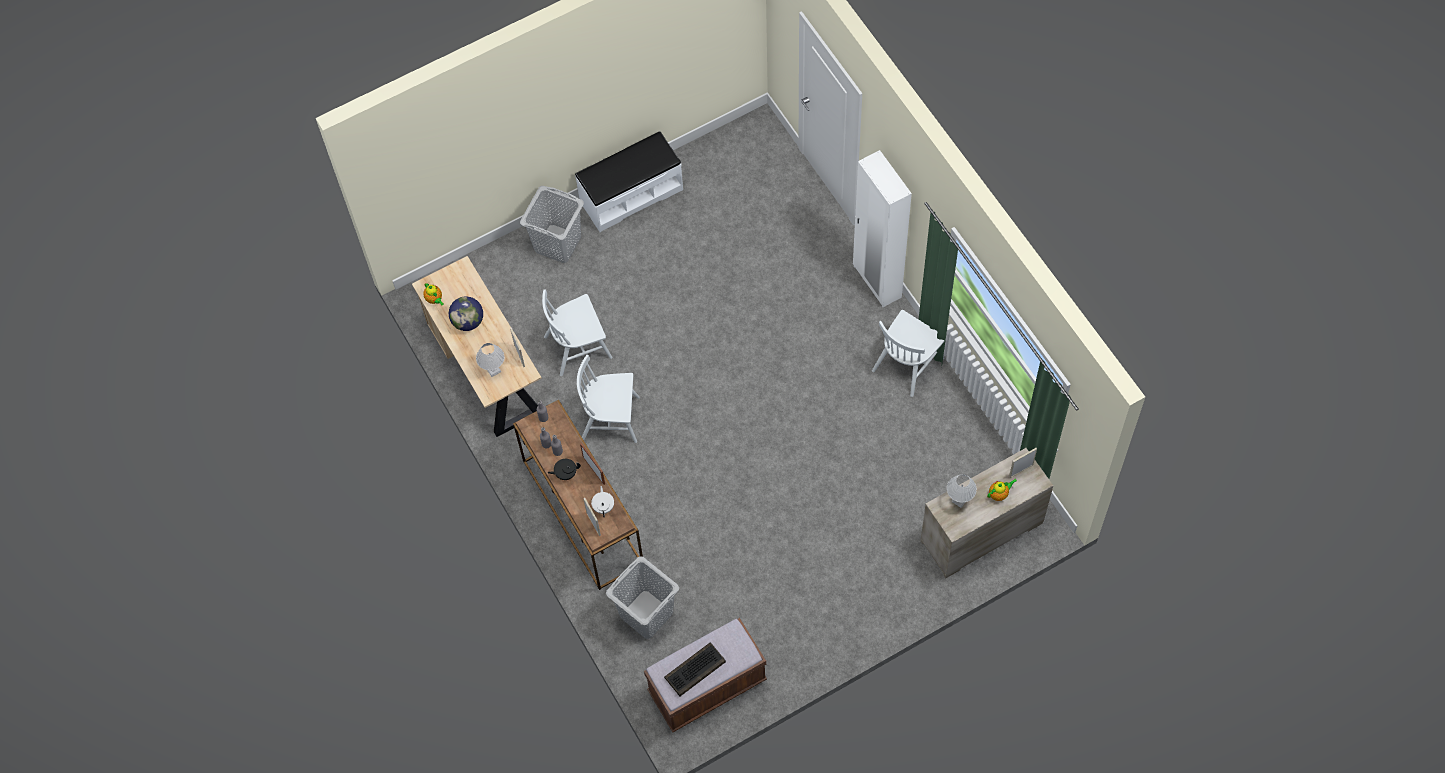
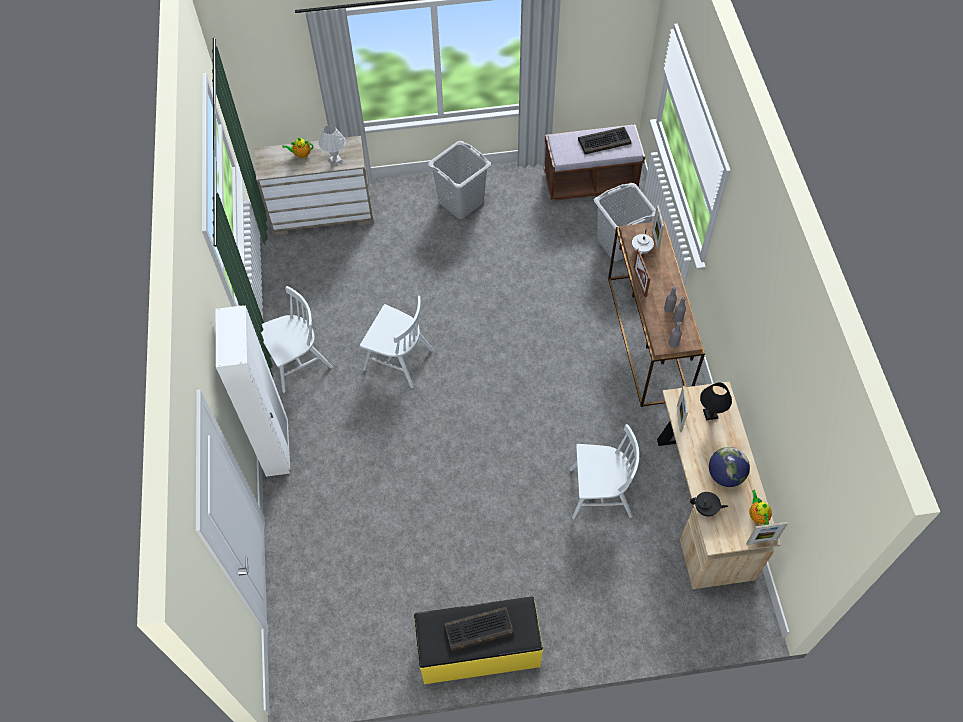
camera: 160 degrees left, 5 degrees down
(494, 369) = (710, 414): white table lamp -> black table lamp
(557, 244) = (583, 621): grey laundry basket -> grey laundry basket (461, 202)
(565, 473) = (667, 288): black teapot -> black teapot (706, 509)
(611, 419) = (592, 410): white chair -> white chair (398, 359)
(627, 167) = (478, 629): none -> keyboard
(631, 195) = (479, 651): white bench -> yellow bench
(1021, 471) = (272, 164): picture frame -> picture frame (761, 541)

